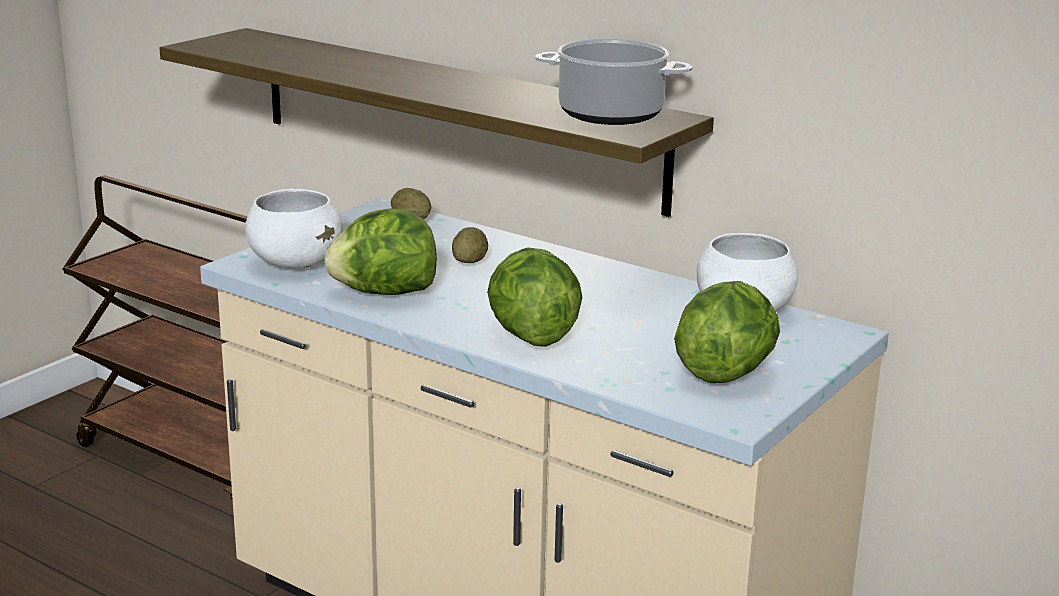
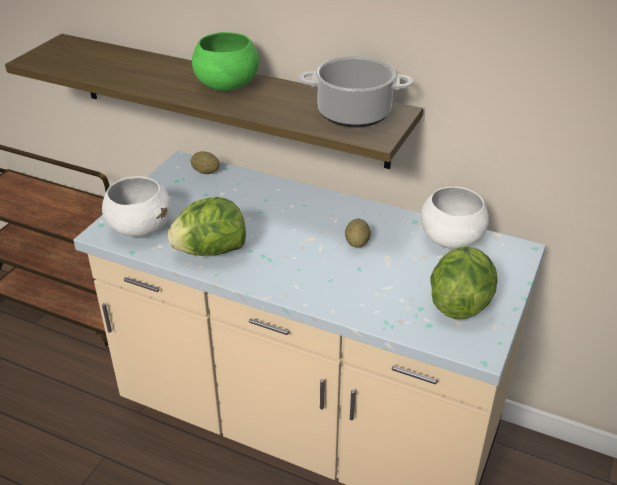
camera: 10 degrees left, 15 degrees up
(446, 81) = (226, 85): none -> green bowl
(469, 262) = (258, 211): potato -> potato (357, 243)
(530, 336) = (321, 283): lettuce -> none

